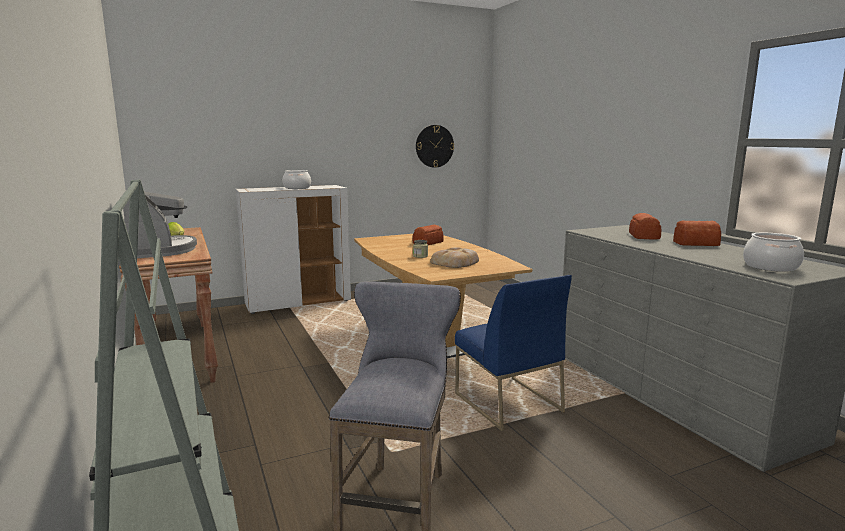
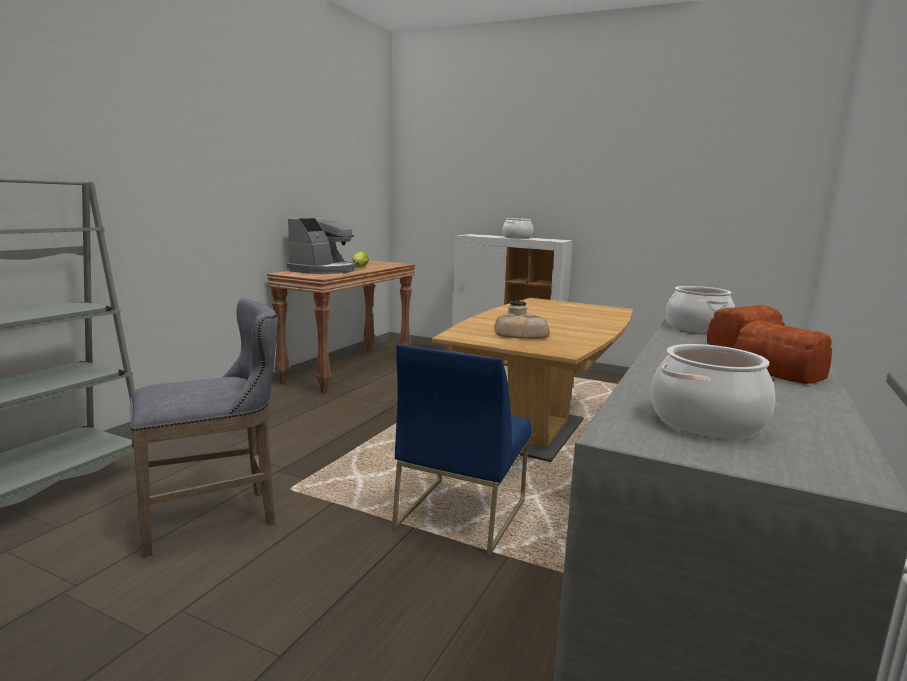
camera: 50 degrees right, 0 degrees up
(429, 243) = (580, 315): bread -> none
(434, 146) = (720, 200): wall clock -> none
(599, 232) = (697, 328): none -> cooking pot

